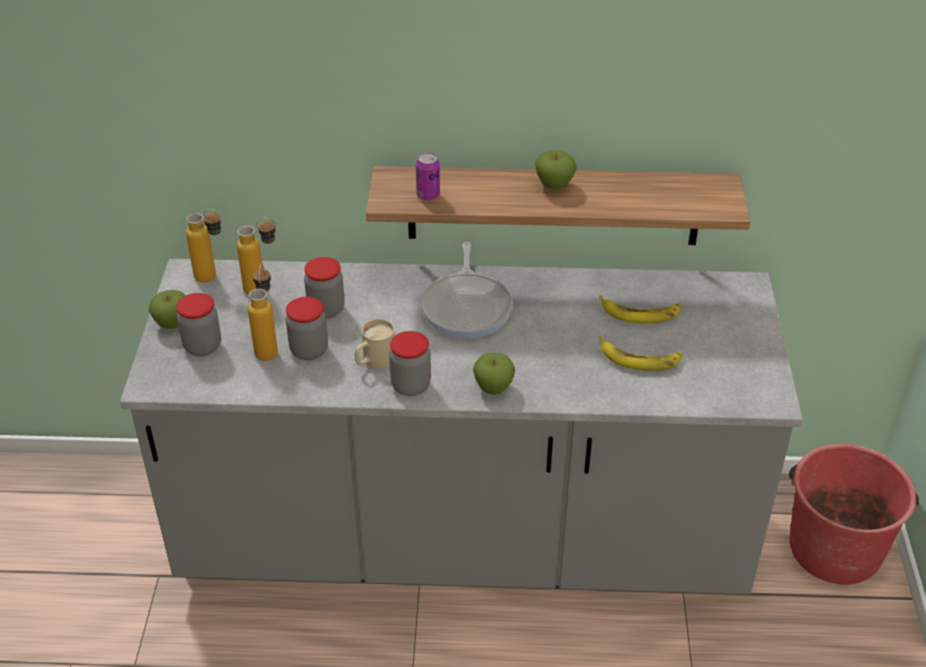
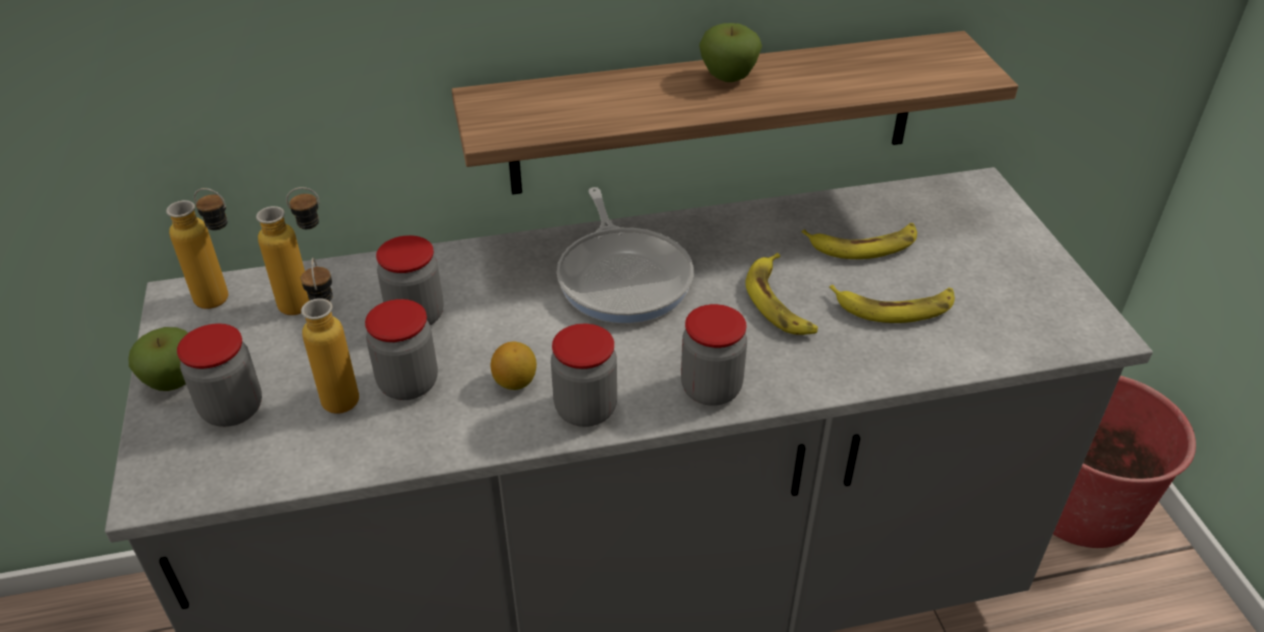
camera: 15 degrees left, 0 degrees up
(374, 361) = (515, 382): beige mug -> lemon
(428, 195) = (551, 115): can -> none
(493, 388) = (711, 389): apple -> jar
(563, 342) = (780, 302): none -> banana

